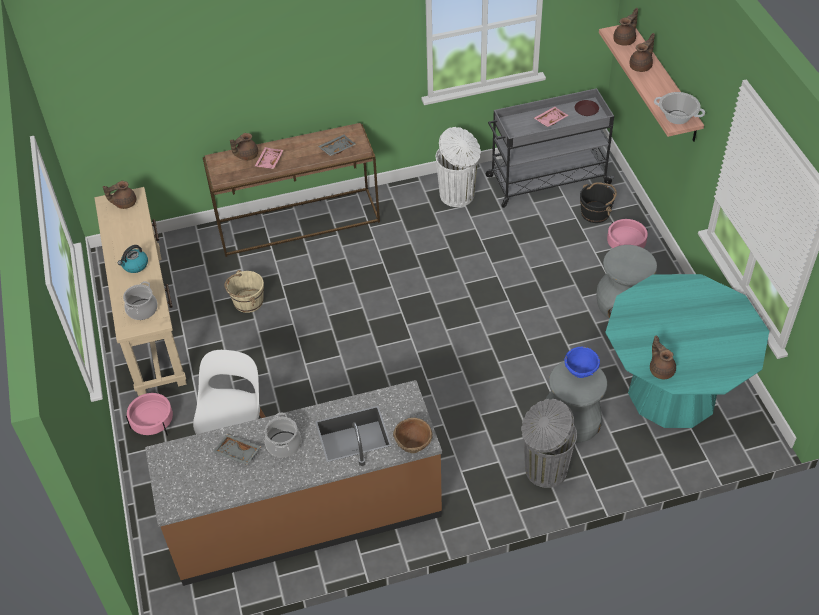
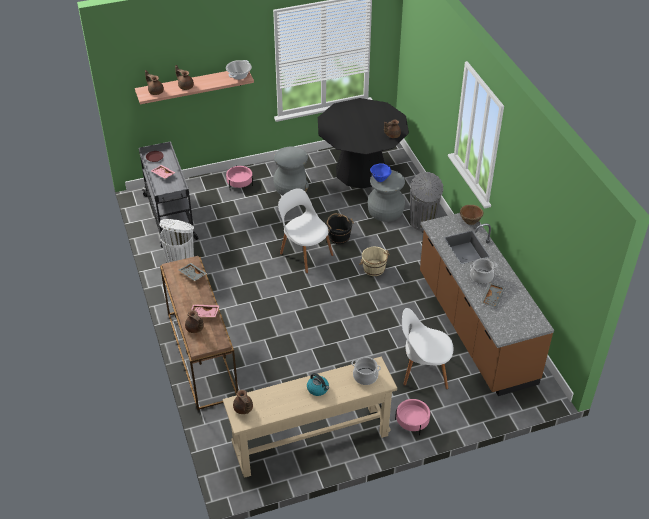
camera: 95 degrees left, 5 degrees down
(247, 301) = (289, 378): beige bucket -> beige bucket (374, 269)
(474, 319) = (305, 253): none -> white chair
(595, 213) = (207, 195): black bucket -> black bucket (339, 237)
(672, 393) = (361, 171): turquoise dining table -> black dining table

